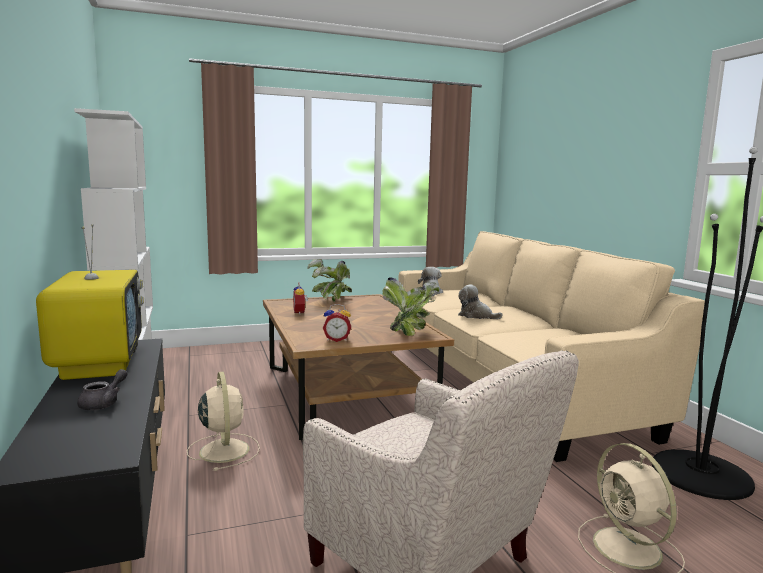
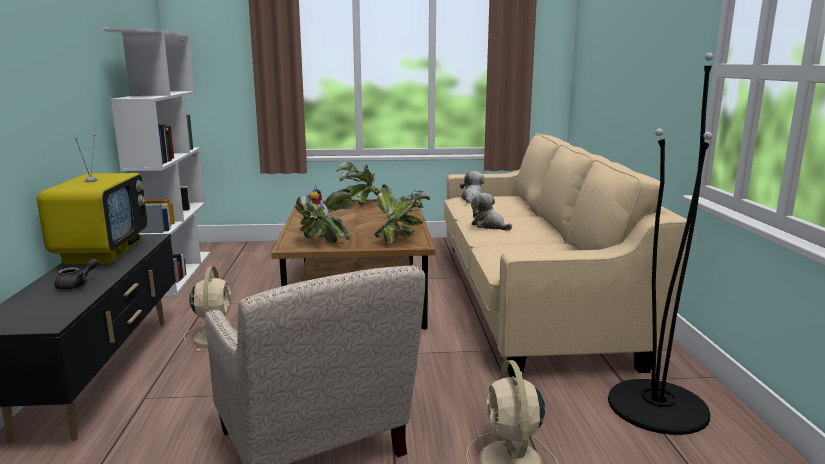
camera: 15 degrees right, 5 degrees up
(337, 339) = (322, 243): alarm clock -> potted plant

